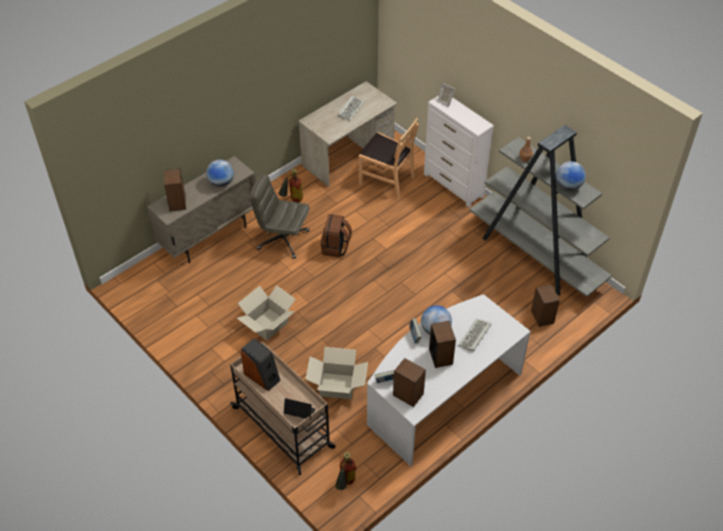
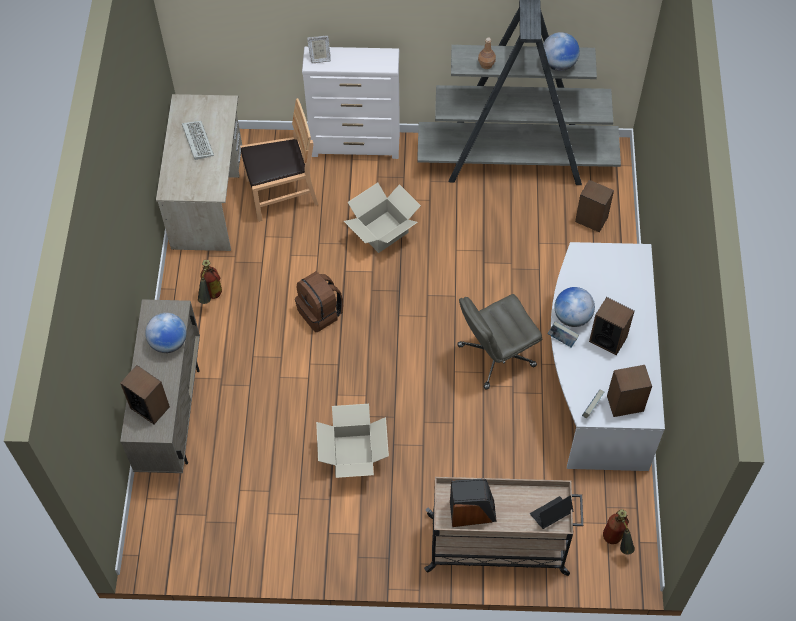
camera: 45 degrees left, 10 degrees up
(282, 240) = (255, 351): grey office chair -> grey office chair (495, 356)
(337, 386) = (496, 456): cardboard box -> cardboard box (383, 232)
(475, 336) = (613, 292): keyboard -> none

